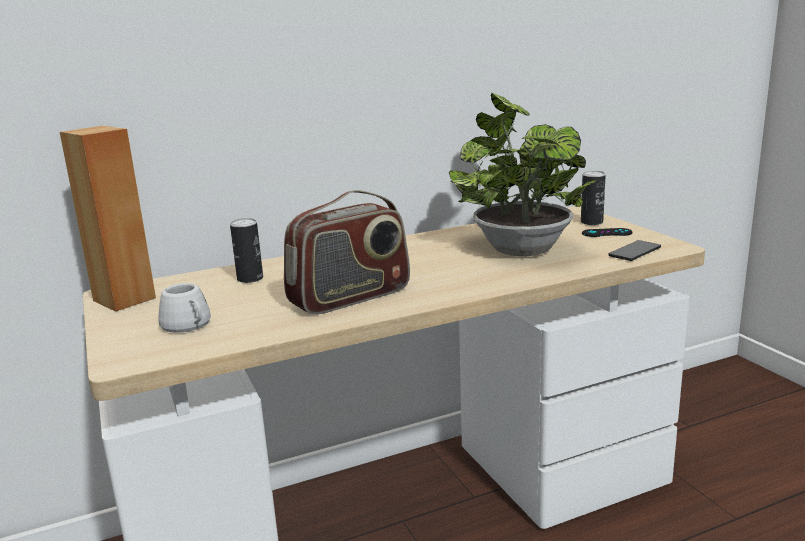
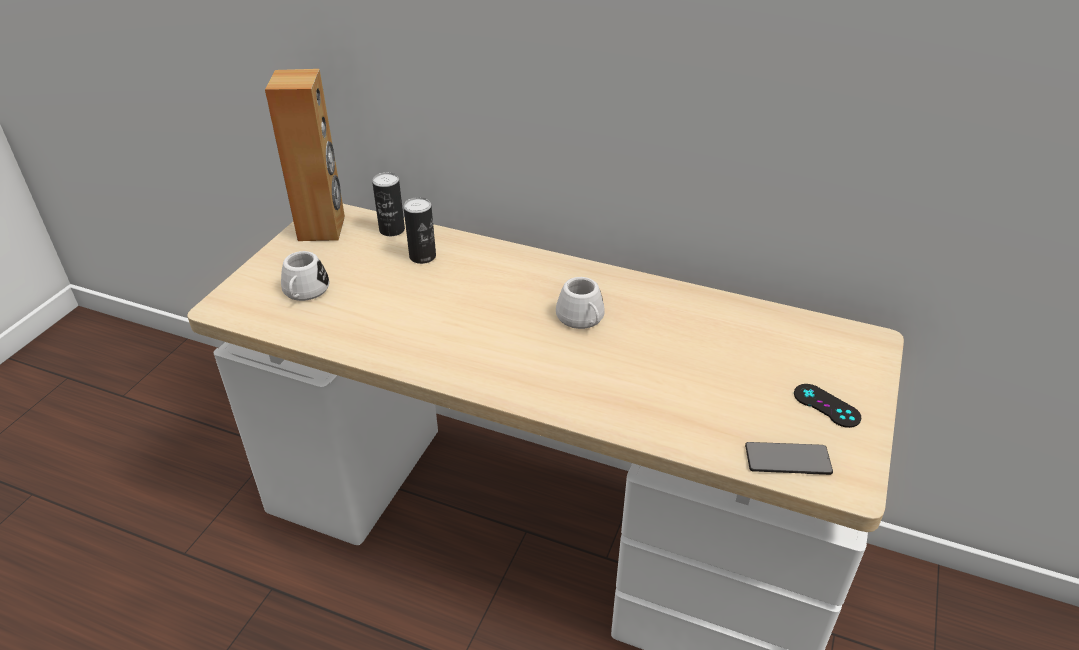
camera: 45 degrees right, 20 degrees up
(350, 297) = (440, 336): radio -> none
(424, 258) = (583, 319): none -> white mug
(518, 248) = (687, 365): potted plant -> none
(591, 222) = (850, 374): can -> can (392, 230)

